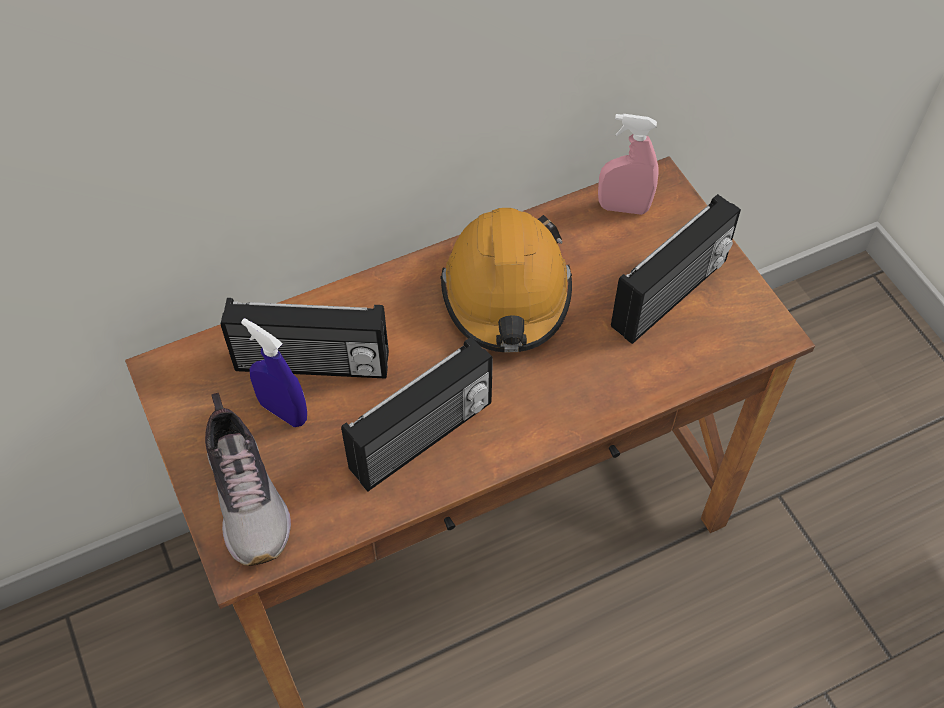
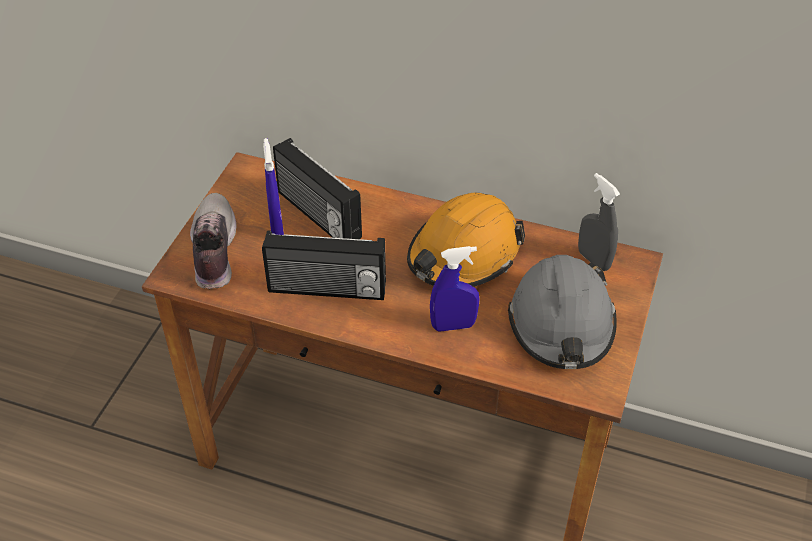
camera: 45 degrees right, 10 degrees down
(248, 496) = (213, 251): shoe -> shoe turned 150 degrees clockwise
(584, 375) = (453, 325): none -> blue spray bottle
(623, 208) = (593, 260): pink spray bottle -> grey spray bottle
(671, 295) = (561, 324): radio -> grey hard hat

